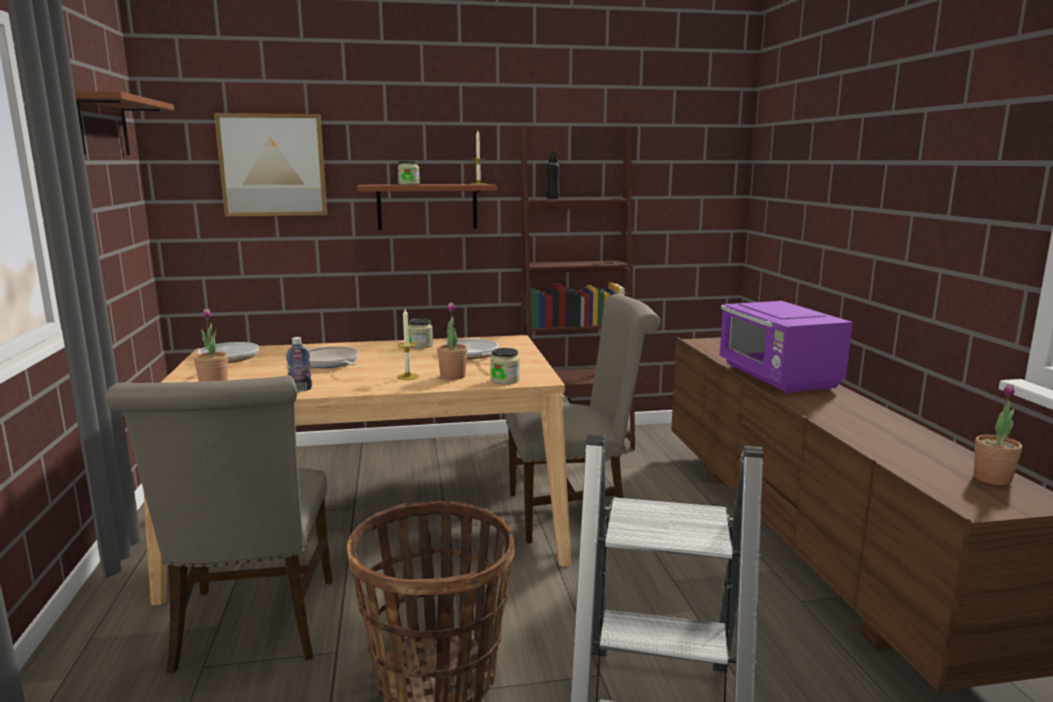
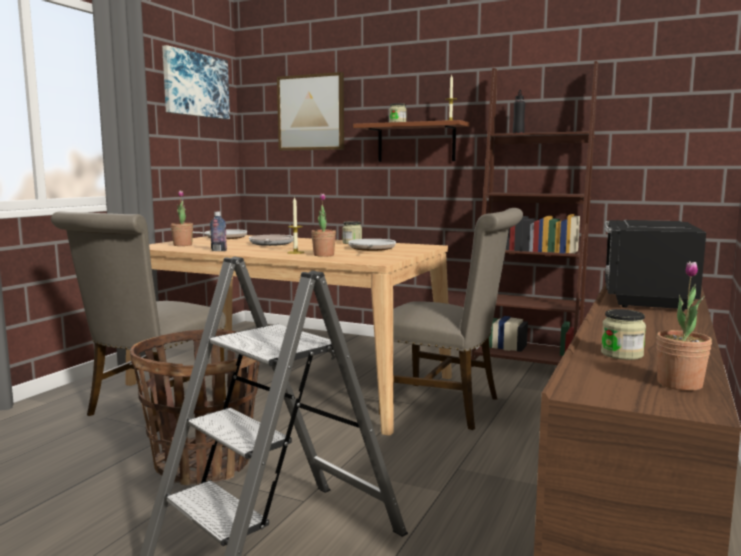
camera: 35 degrees right, 5 degrees down
(103, 126) = (195, 85): brown shelf -> picture
(505, 380) = (351, 260): jar -> jar (621, 354)
(777, 378) = (645, 298): purple microwave -> black microwave

